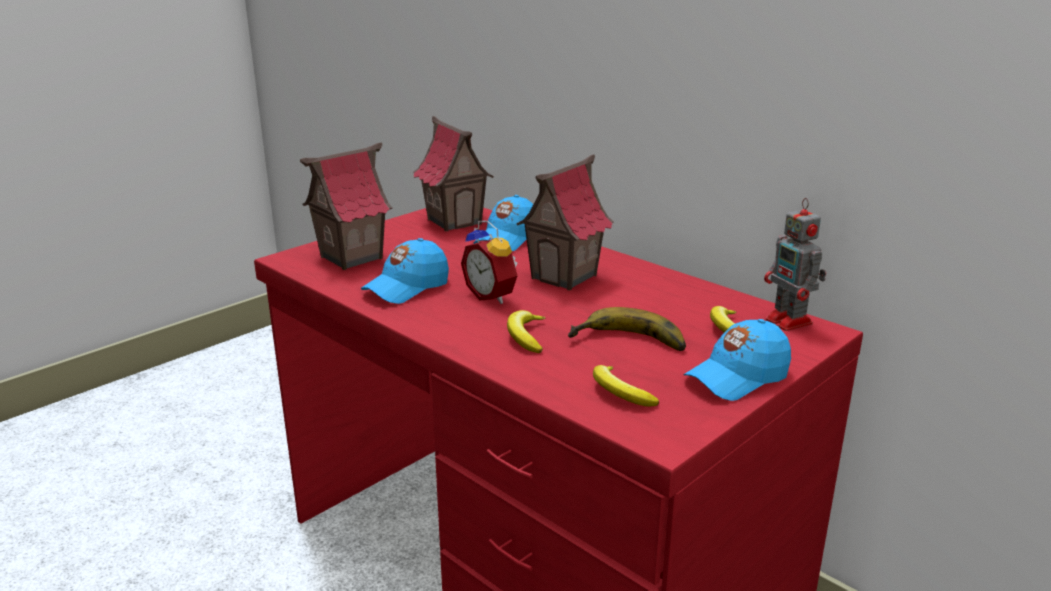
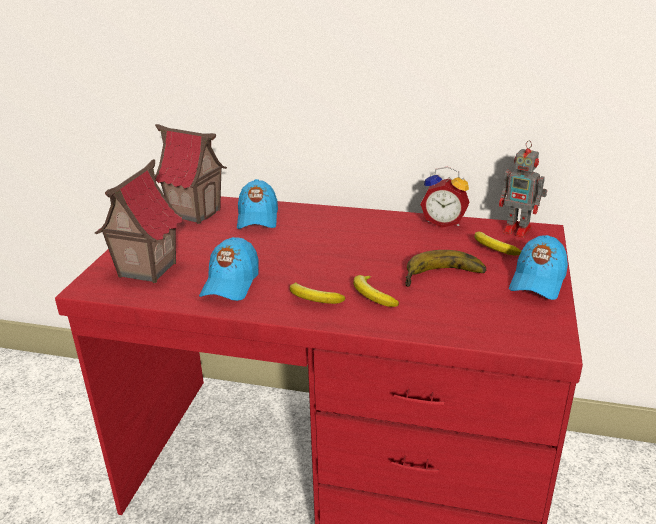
camera: 30 degrees left, 5 degrees up
(492, 296) = (306, 269): alarm clock -> alarm clock (444, 222)
(565, 277) = (338, 238): toy house -> none
(620, 393) = (485, 318): banana -> banana (314, 299)

